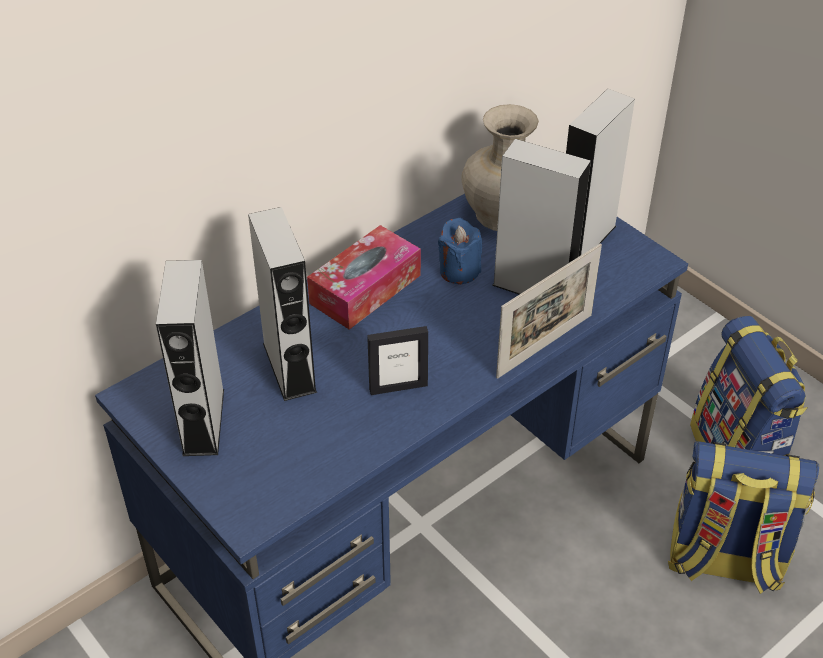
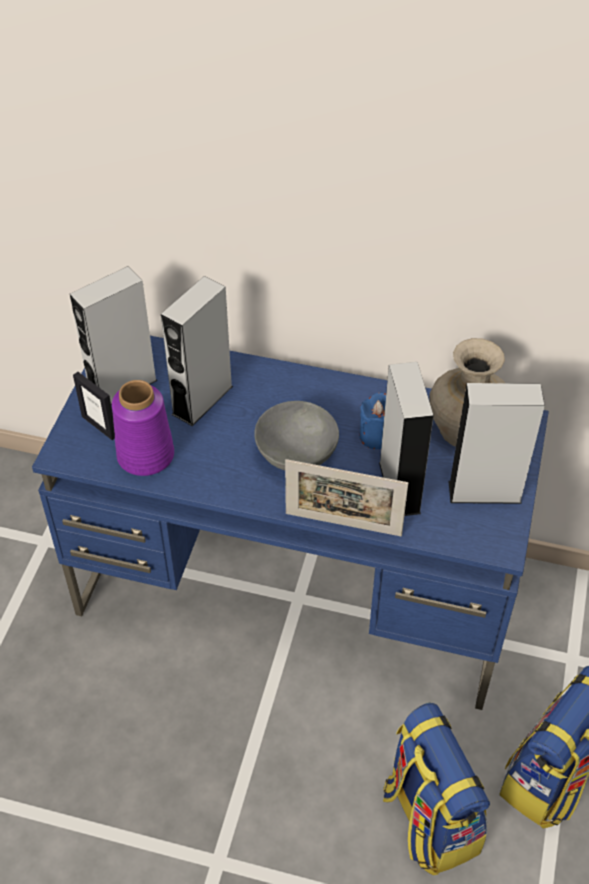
camera: 55 degrees right, 5 degrees up
(322, 449) = (145, 456): none -> purple vase
(365, 289) = (309, 396): tissue box -> none
(398, 387) = (231, 464): picture frame -> picture frame (99, 426)
(430, 334) = (296, 454): none -> grey bowl

